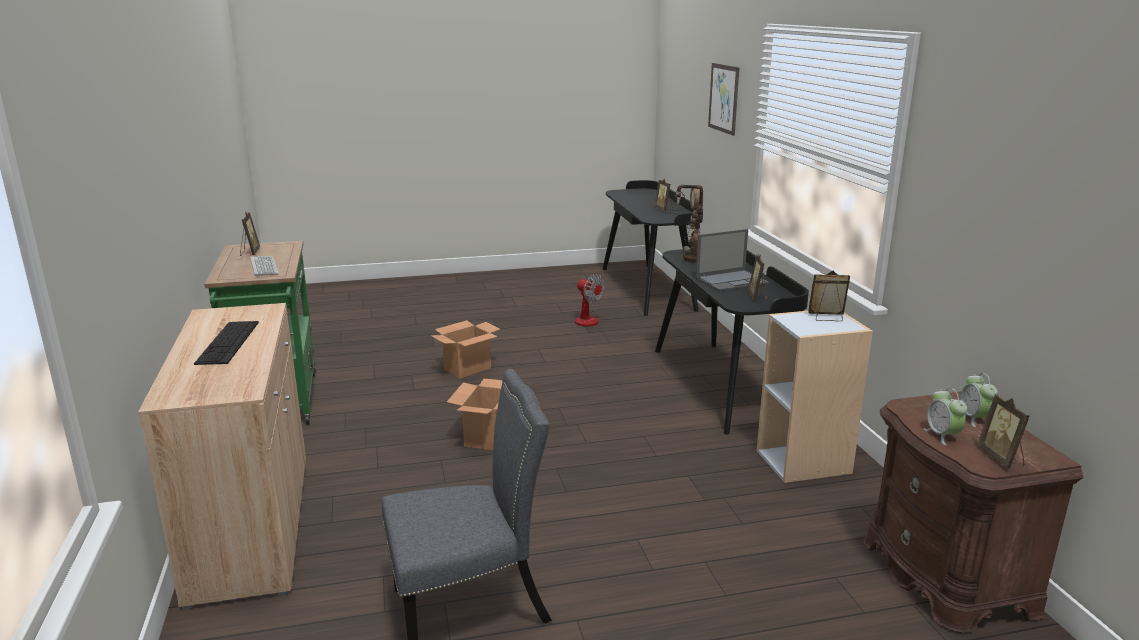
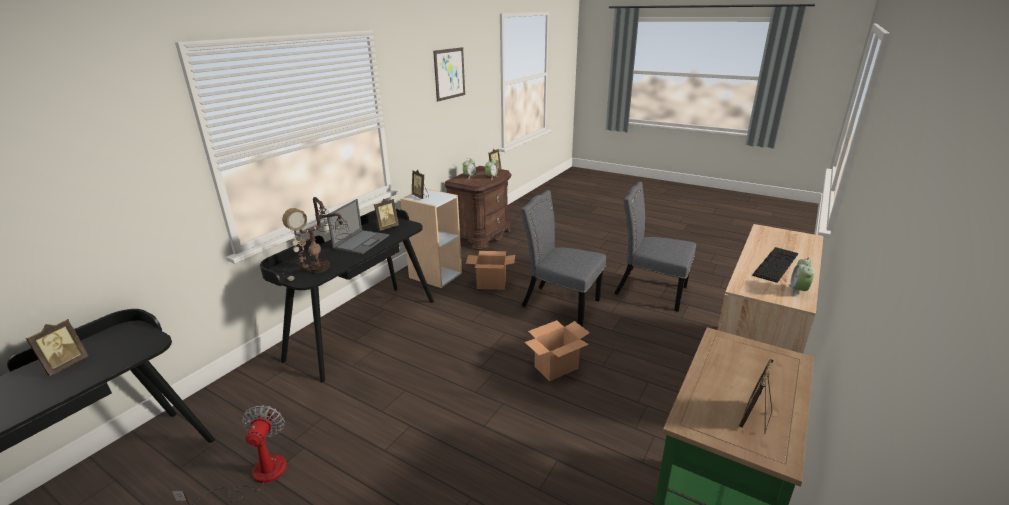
camera: 135 degrees left, 5 degrees up
(206, 322) = (798, 291): none -> alarm clock
(264, 267) = (738, 364): keyboard -> none
(467, 368) = (480, 461): cardboard box -> cardboard box (491, 284)
(577, 507) = (561, 304): none -> grey chair
(723, 98) = (85, 158): picture -> picture (449, 74)
(732, 281) = (361, 242): laptop -> laptop turned 90 degrees clockwise

